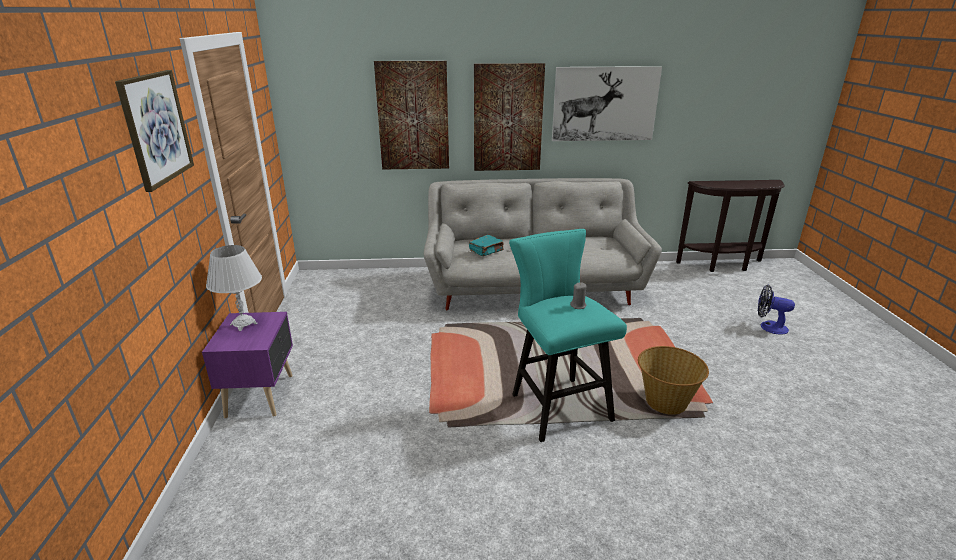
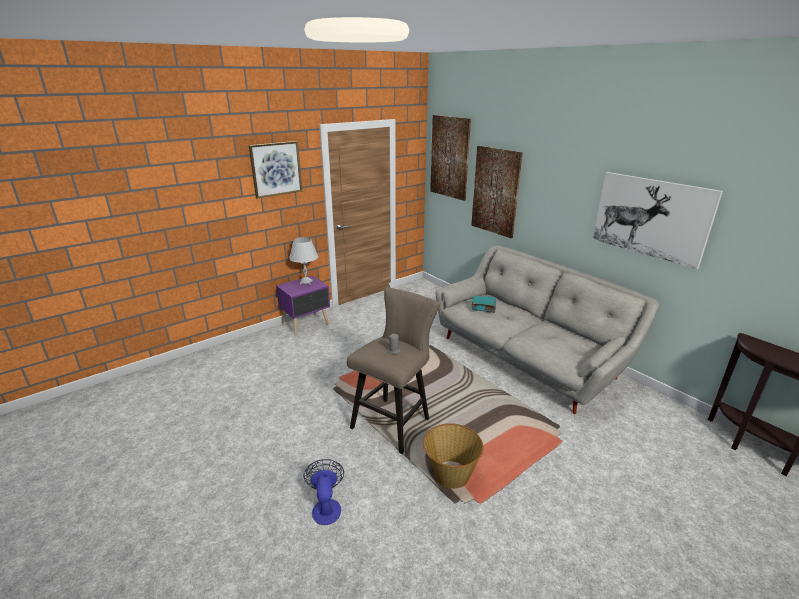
camera: 55 degrees right, 0 degrees up
(508, 118) = (560, 209): picture -> picture (450, 157)
(556, 404) = (394, 421): turquoise stool -> beige stool
(768, 327) = (672, 520): fan -> fan (326, 506)

